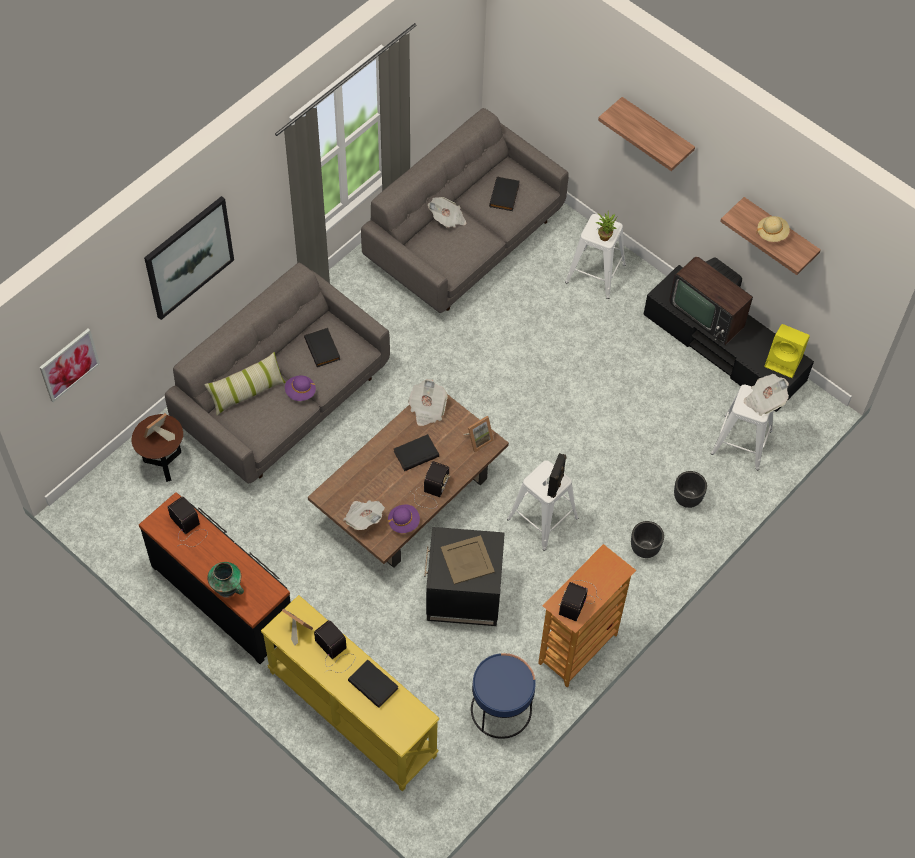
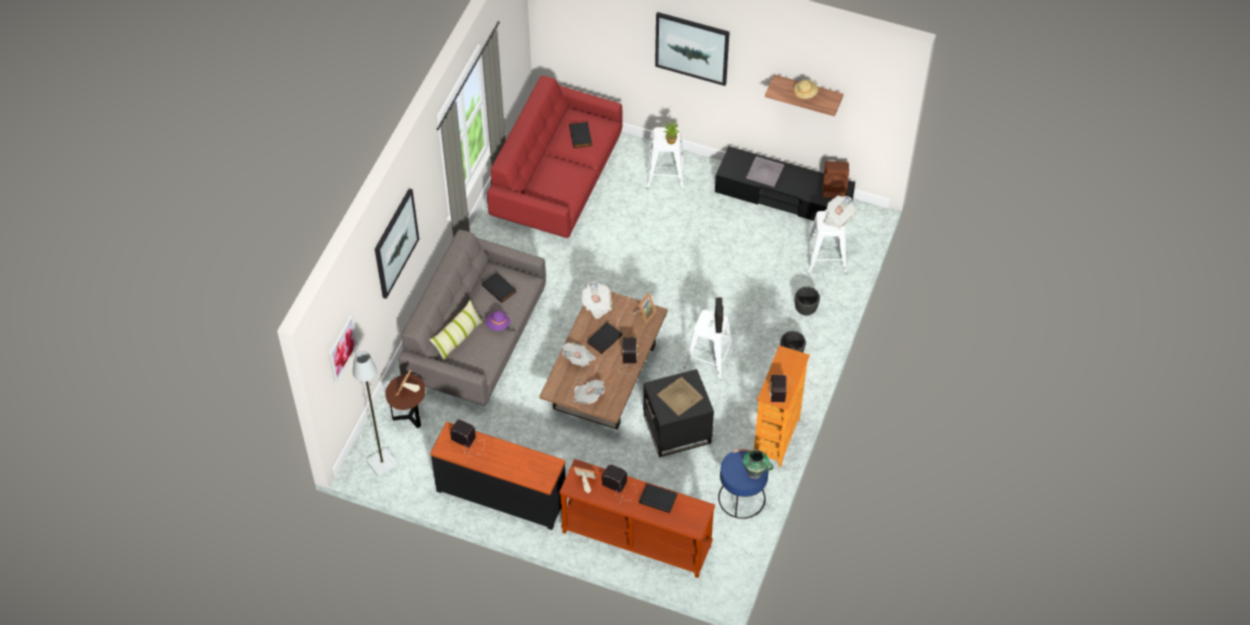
camera: 20 degrees left, 5 degrees down
(108, 508) = (382, 462): none -> grey floor lamp
(228, 590) = (519, 474): vase -> vase (755, 472)
(351, 714) = (635, 540): yellow console table -> brown console table
(403, 522) = (618, 389): purple hat -> none
(447, 219) = (546, 166): newspaper -> newspaper (578, 359)
(465, 240) = (557, 182): grey sofa -> red sofa
(656, 131) = (692, 48): shelf -> picture
(709, 311) = (765, 171): television -> grey tray
(784, 361) = (835, 189): yellow speaker -> brown speaker

